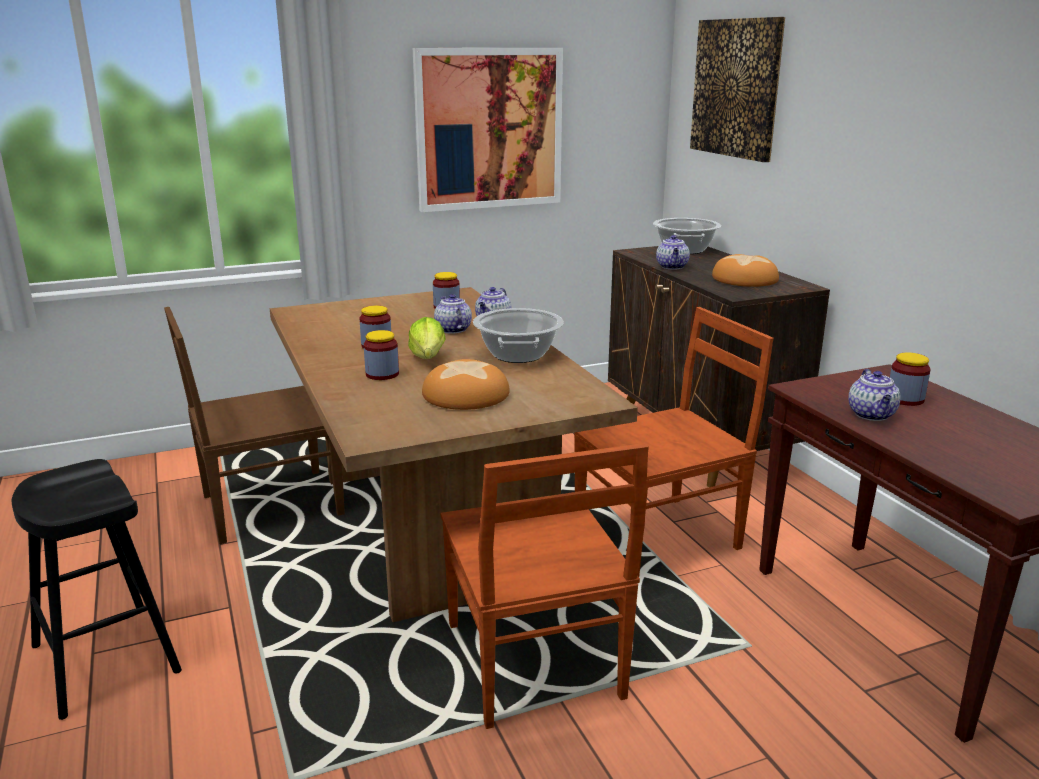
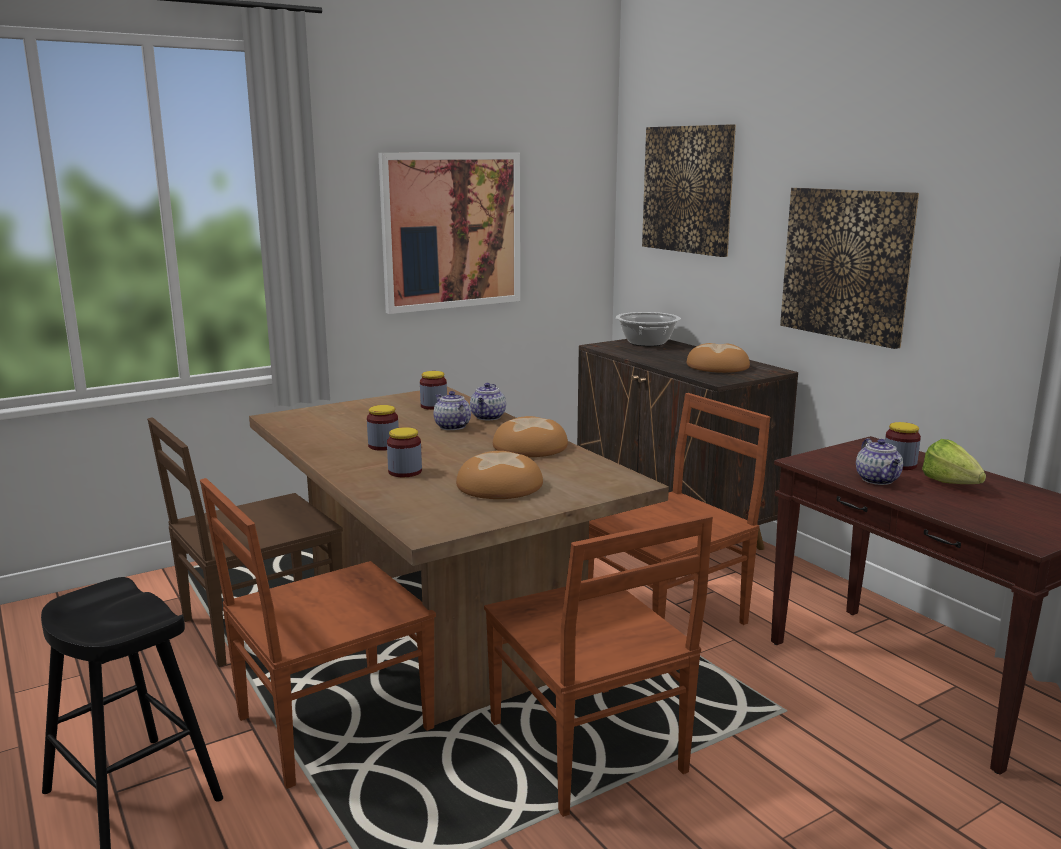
camera: 10 degrees left, 5 degrees down
(299, 611) = (329, 725): none -> brown chair
(426, 361) = (442, 457): lettuce -> lettuce (953, 486)
(517, 355) = (529, 446): cooking pot -> bread
(672, 267) = (644, 358): teapot -> none
(885, 174) = (846, 264): none -> picture

